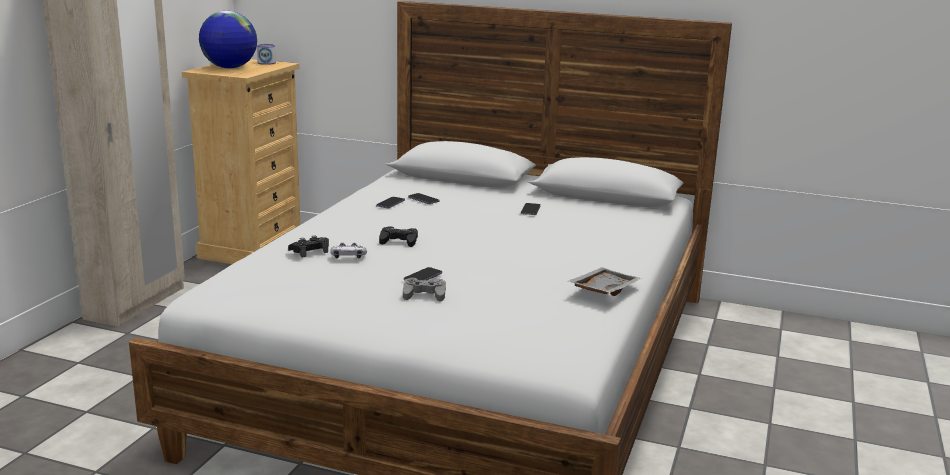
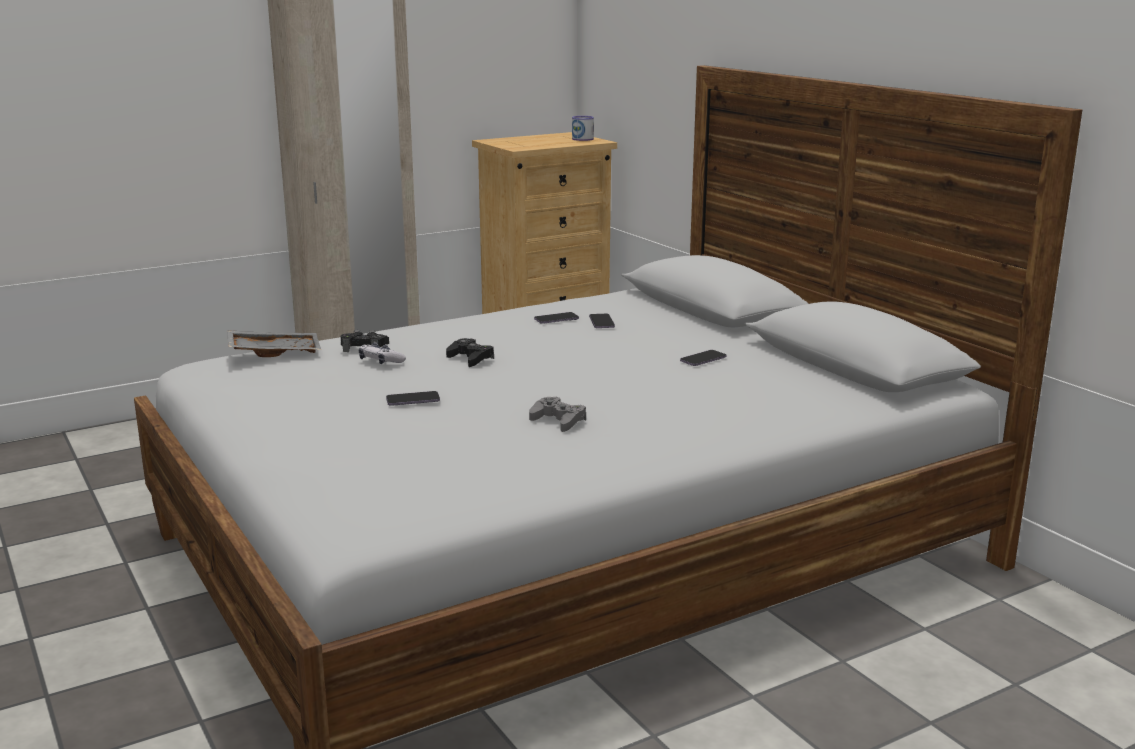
camera: 40 degrees right, 0 degrees up
(229, 68) = (528, 140): globe -> none
(424, 295) = (372, 418): grey game controller -> grey game controller (558, 421)
(603, 290) = (572, 469): grey tray -> grey tray (274, 352)

